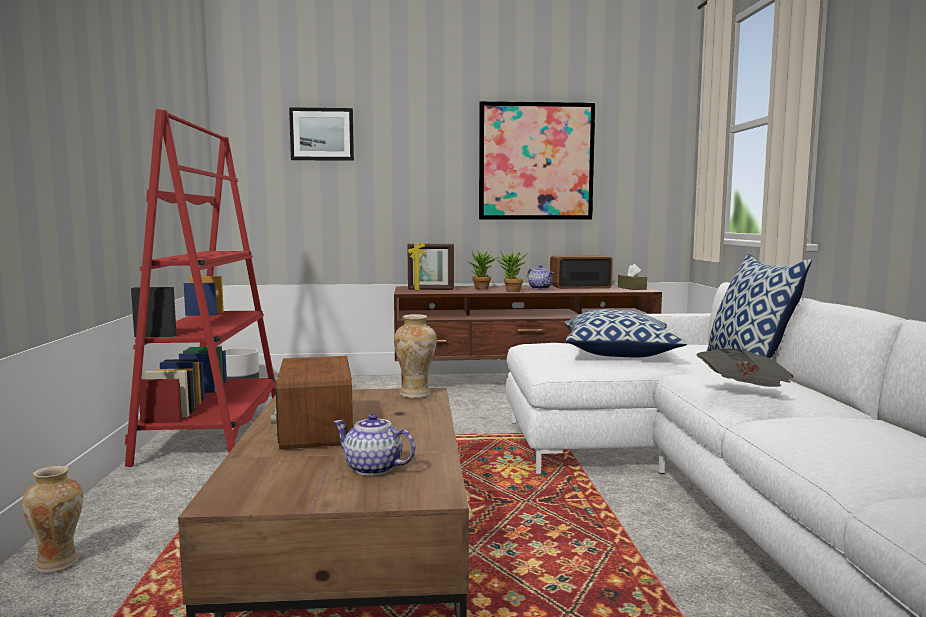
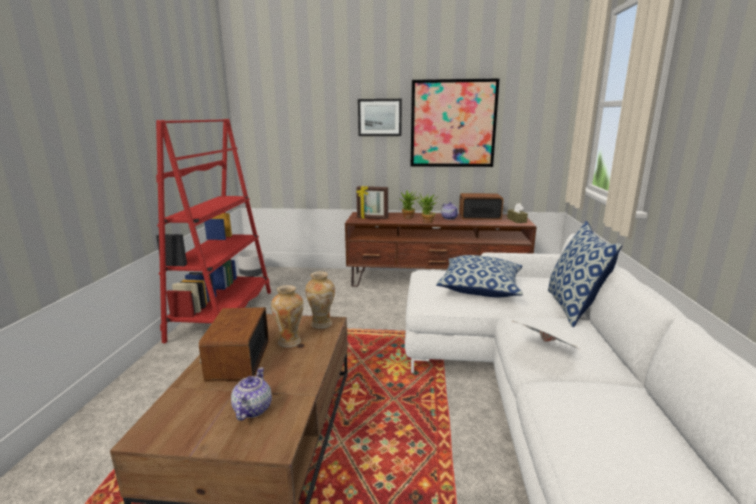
camera: 10 degrees right, 10 degrees up
(59, 563) = (96, 424): vase -> vase (290, 342)
(322, 134) = (302, 106): picture -> picture (380, 117)
(373, 468) = (252, 409): teapot -> teapot turned 60 degrees clockwise

